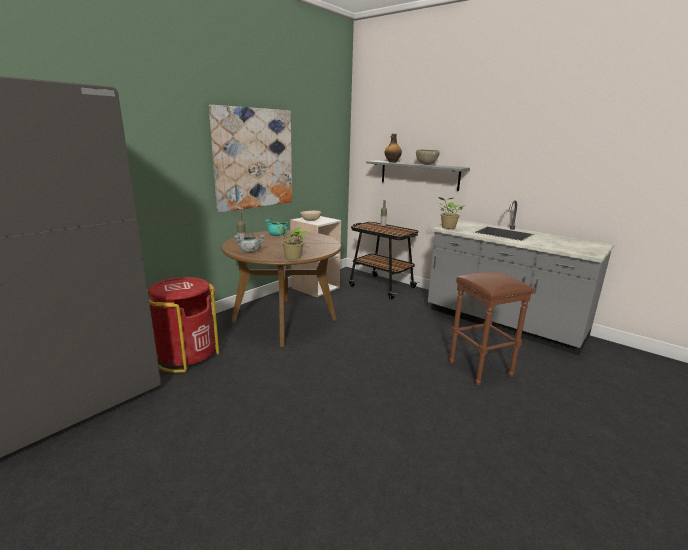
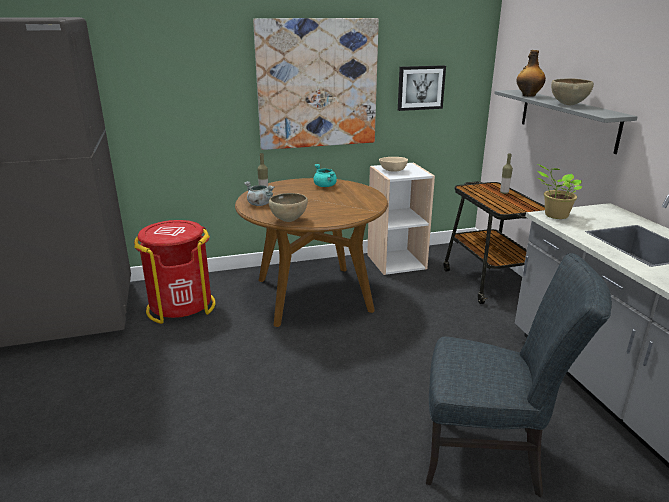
camera: 35 degrees right, 5 degrees up
(291, 257) = (289, 220): potted plant -> brown bowl
(314, 161) = (420, 87): none -> picture
(482, 369) = (490, 454): brown stool -> grey chair

